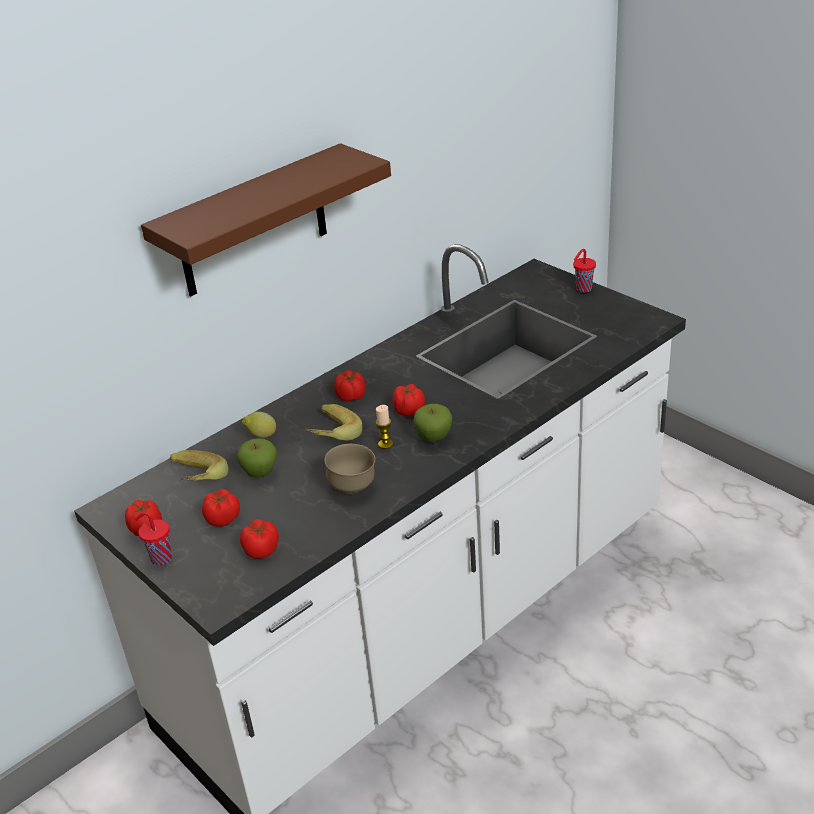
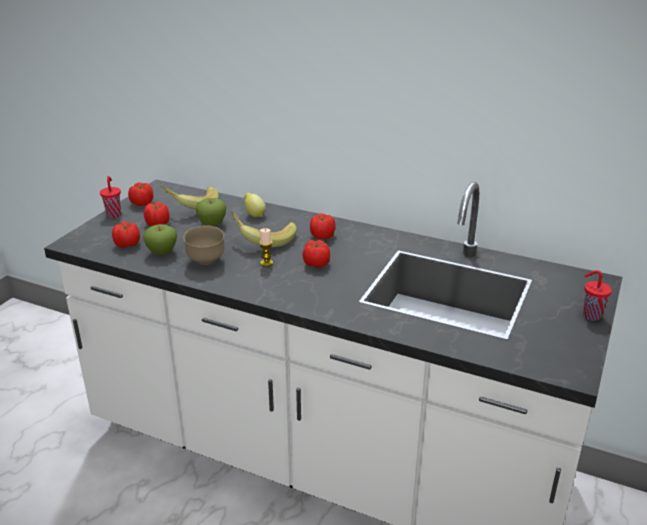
camera: 65 degrees right, 5 degrees down
(253, 223) = (316, 63): brown shelf -> none
(434, 437) = (285, 282): apple -> apple (162, 252)

